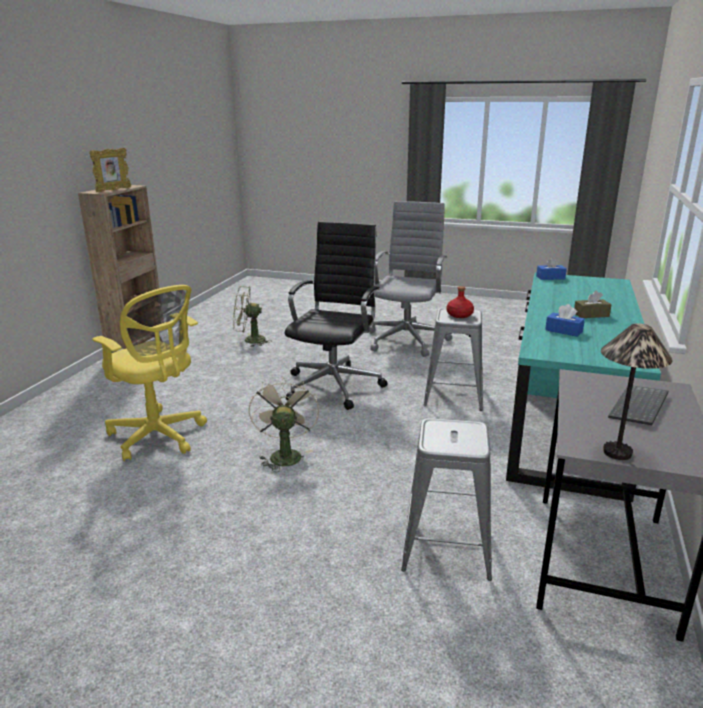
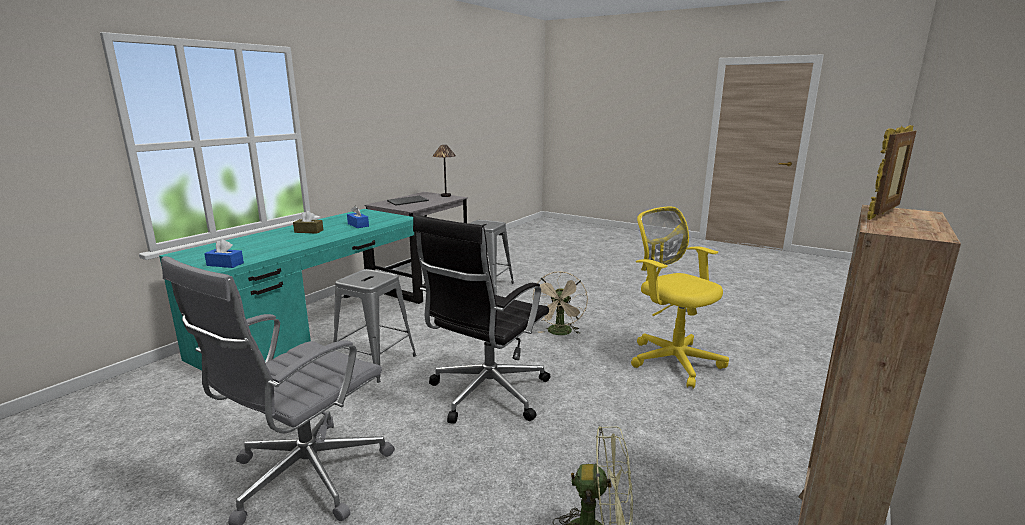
camera: 165 degrees left, 5 degrees down
(459, 315) = (365, 279): red bottle -> none

